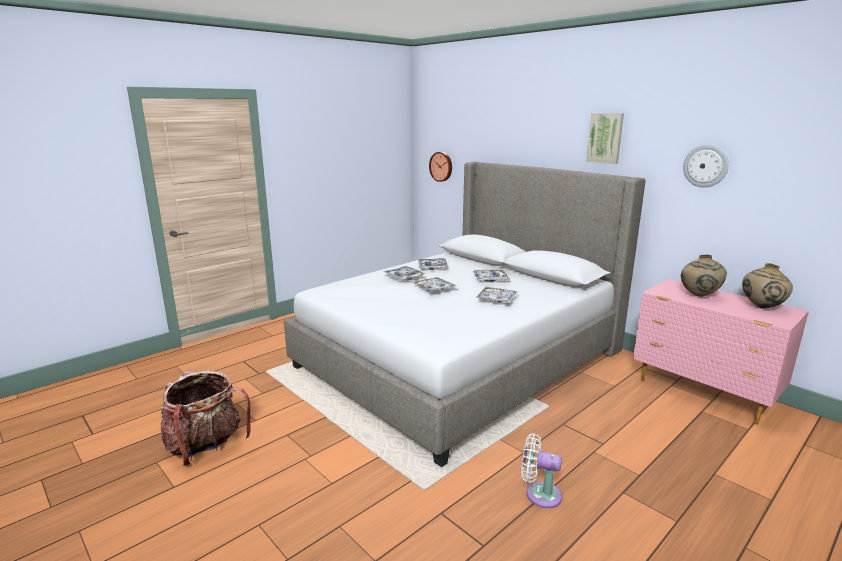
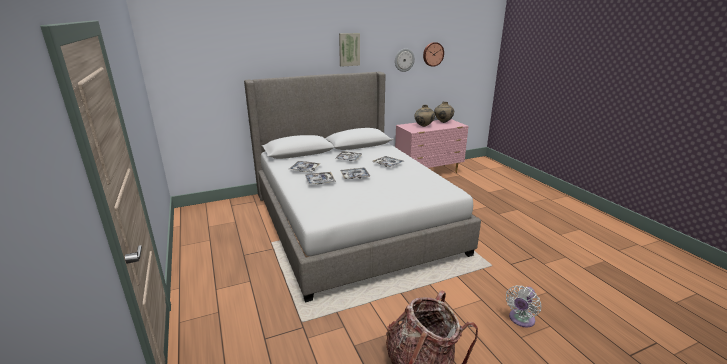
camera: 70 degrees left, 5 degrees up
(441, 166) = (194, 91): wall clock -> wall clock (433, 54)
(539, 494) = (498, 233): white fan -> white fan (520, 320)

